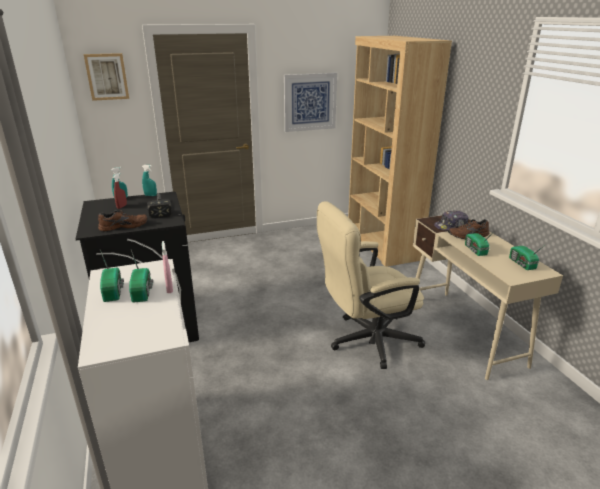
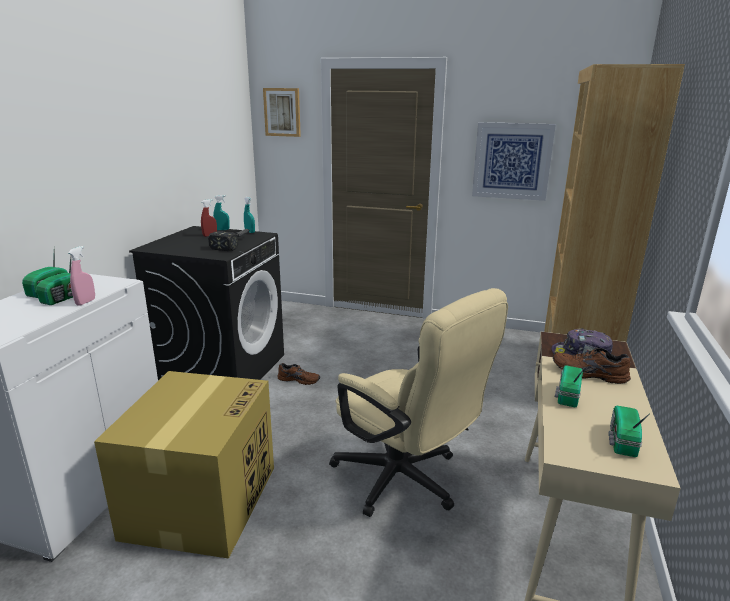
camera: 35 degrees right, 5 degrees down
(124, 226) = (179, 250): brown shoe -> brown shoe (299, 379)
(260, 412) = (202, 499): none -> cardboard box
(366, 341) = (406, 481): beige office chair -> beige office chair turned 150 degrees counterclockwise

